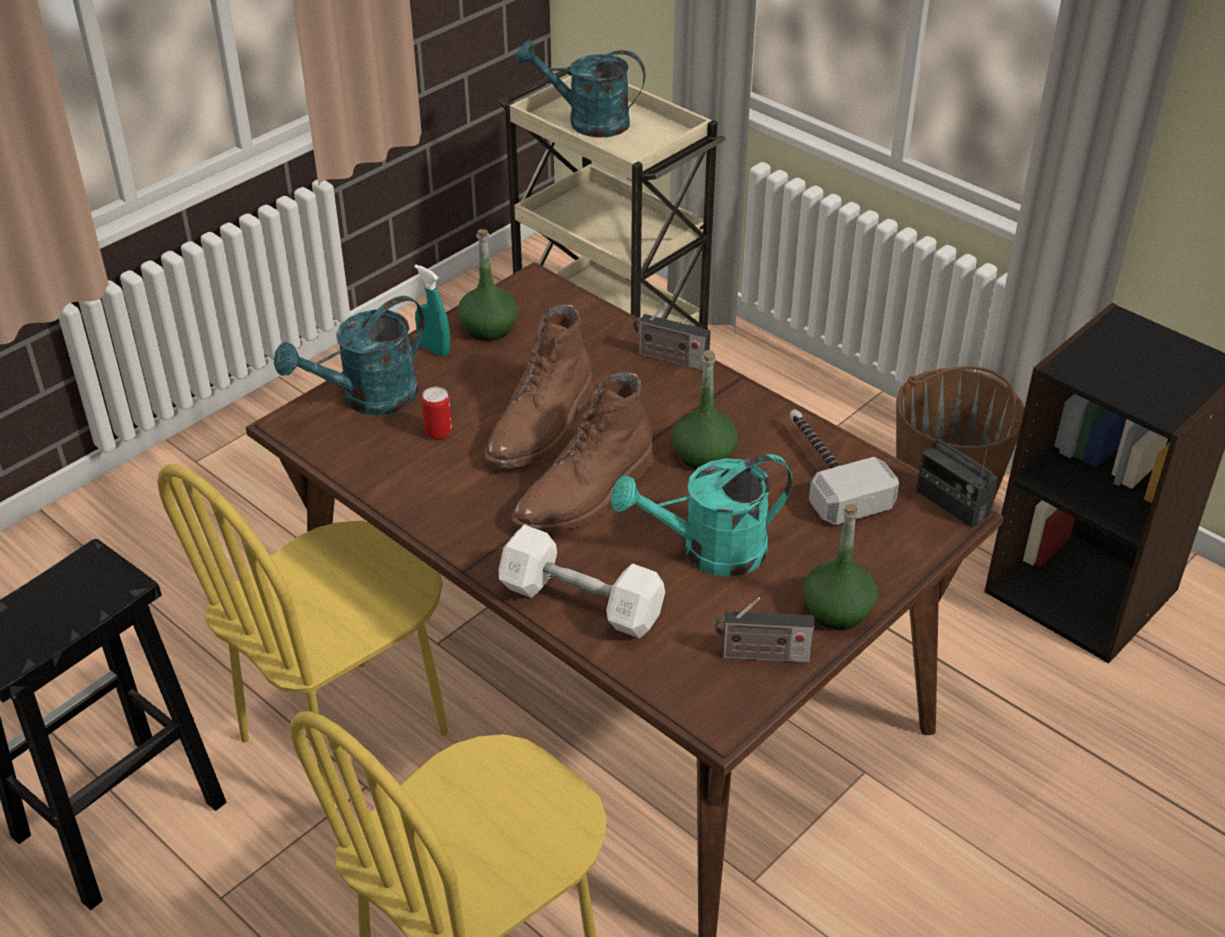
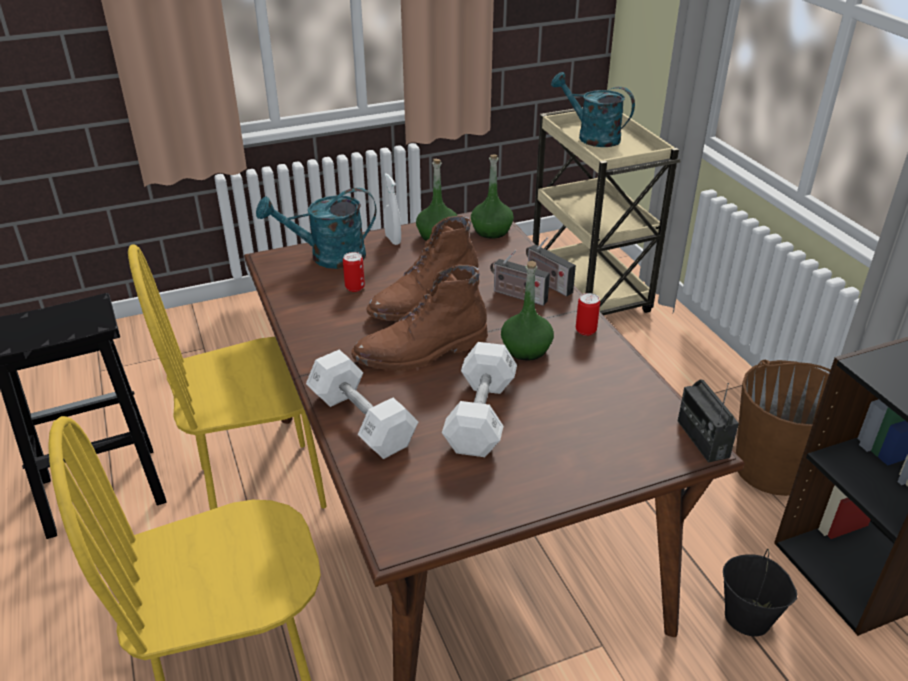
camera: 25 degrees right, 5 degrees down
(434, 349) = (393, 239): turquoise spray bottle -> white spray bottle
(709, 552) = (480, 415): turquoise watering can -> white dumbbell
(754, 410) = (585, 330): none -> can
(761, 655) = (465, 502): radio -> radio (517, 295)
(826, 472) = (612, 387): hammer -> none
(837, 610) = (550, 489): green bottle -> green bottle (491, 231)
(996, 684) = (748, 617): none -> black bucket

